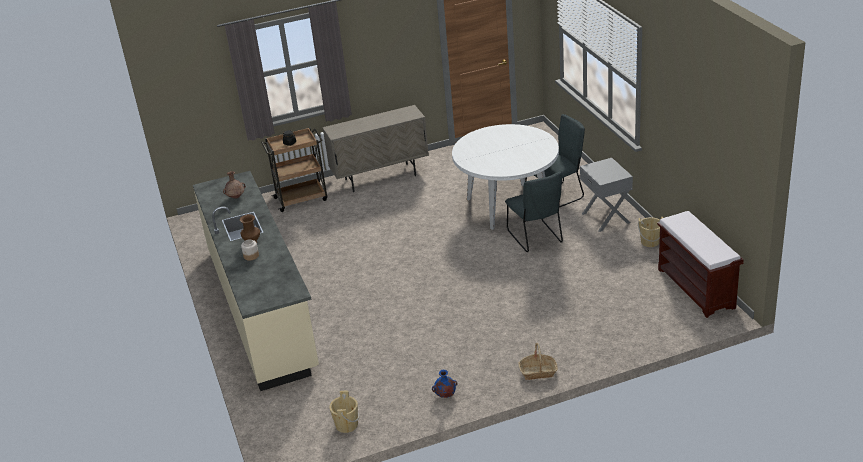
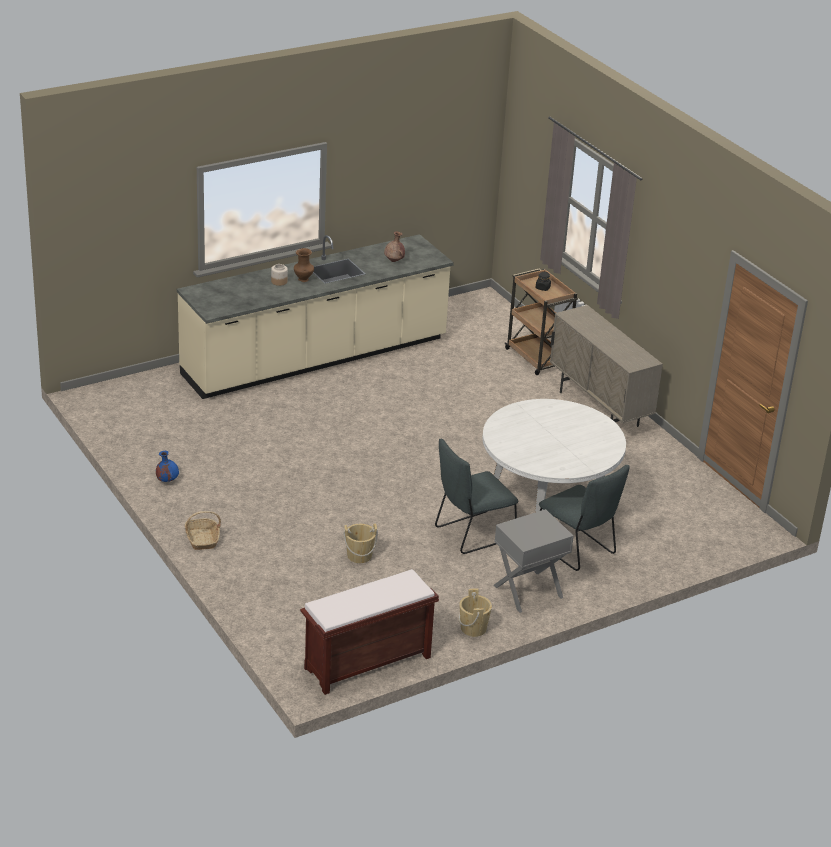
camera: 75 degrees right, 0 degrees up
(346, 425) = (126, 426): beige bucket -> beige bucket (359, 556)

